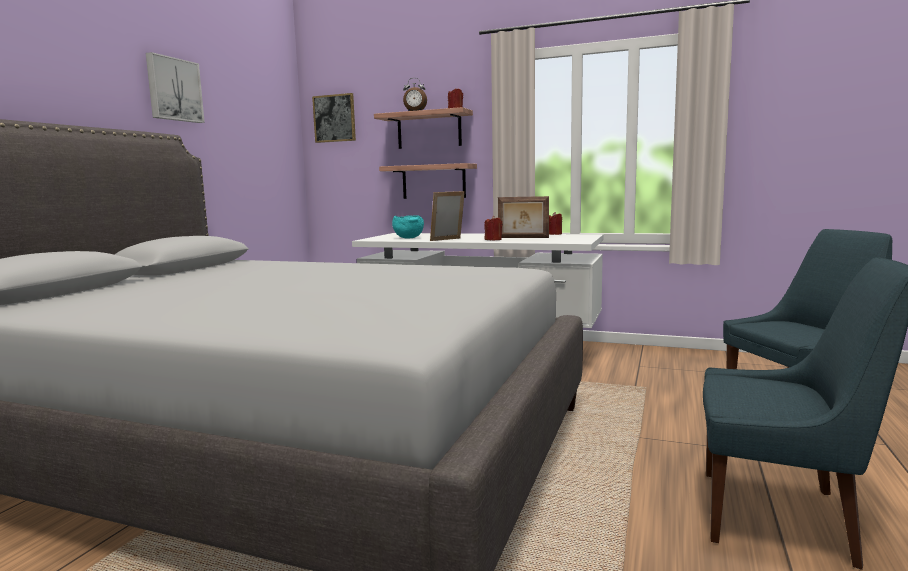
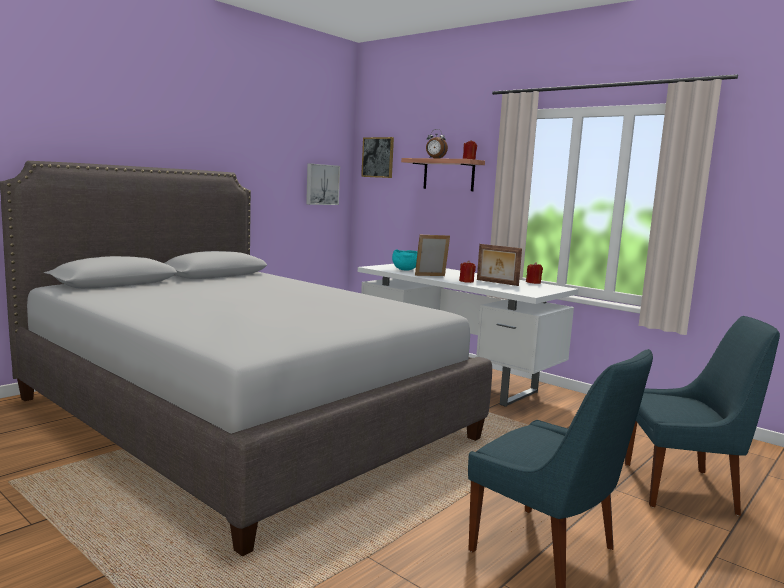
camera: 20 degrees right, 0 degrees up
(173, 90) = (238, 137): picture -> picture (321, 184)
(433, 181) = (448, 220): shelf -> none

